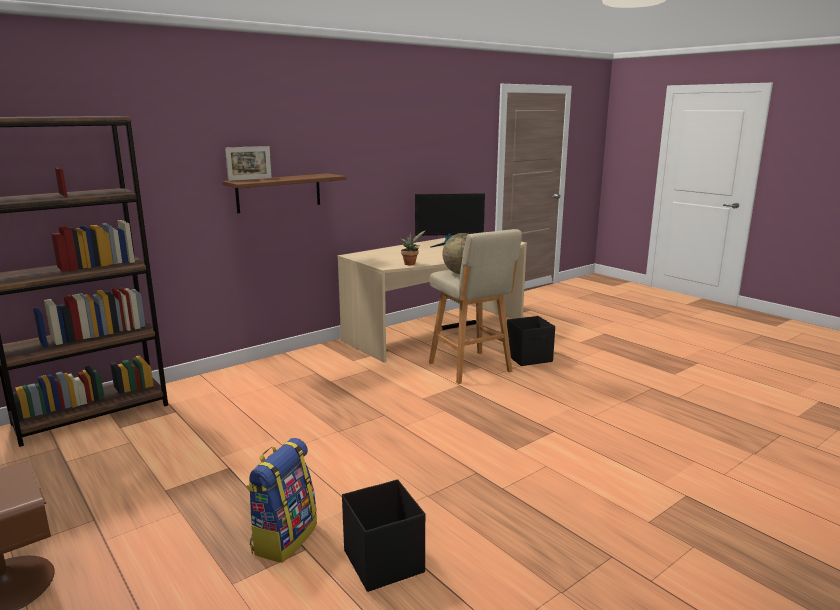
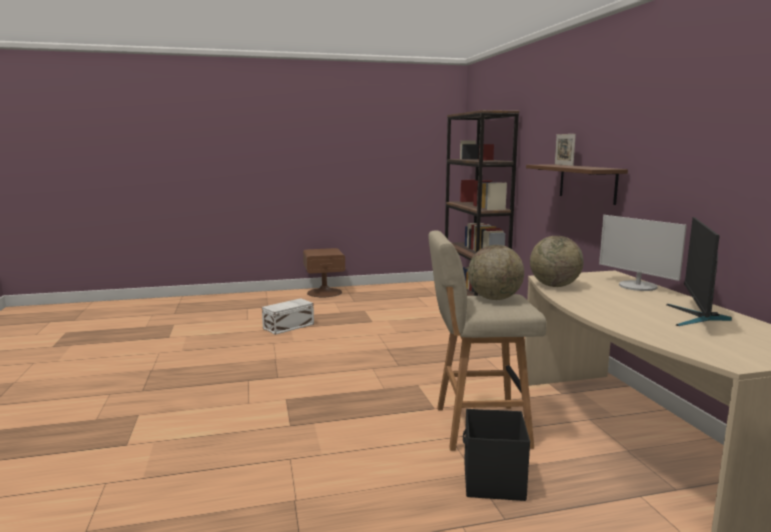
camera: 115 degrees right, 5 degrees down
(284, 538) = (289, 326): backpack -> white storage box
(383, 561) = (240, 341): black storage box -> none
(388, 251) = (637, 286): none -> monitor
(410, 263) = (554, 286): potted plant -> globe

